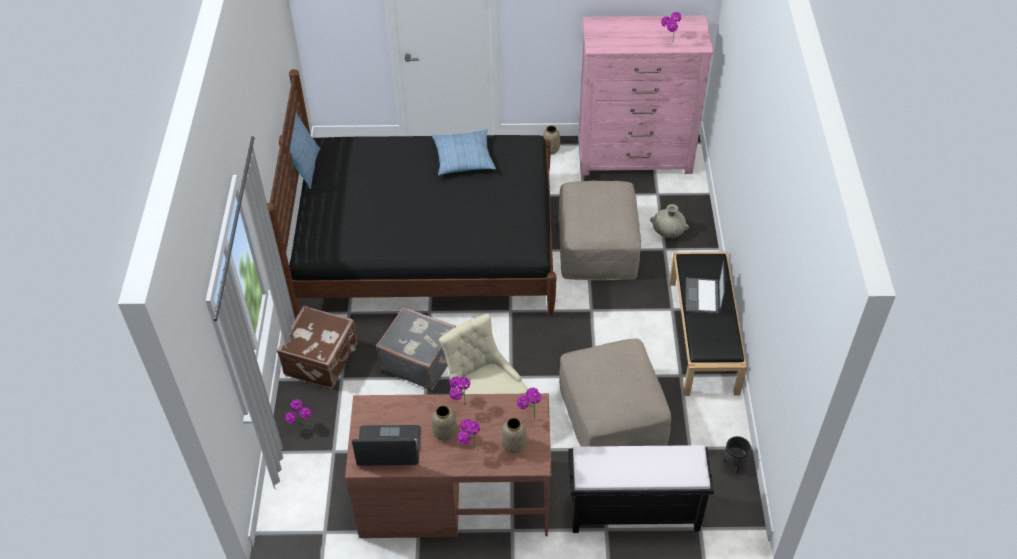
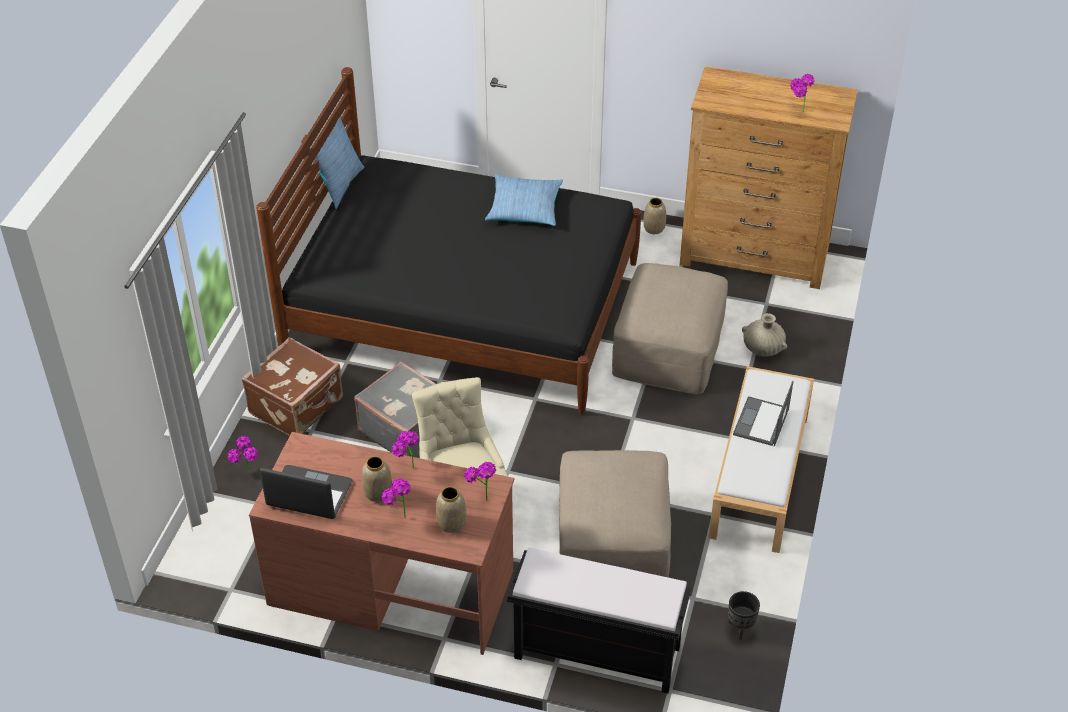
camera: 15 degrees right, 5 degrees down
(635, 156) = (755, 255): pink dresser -> brown dresser
(703, 336) = (760, 477): black bench -> white bench

